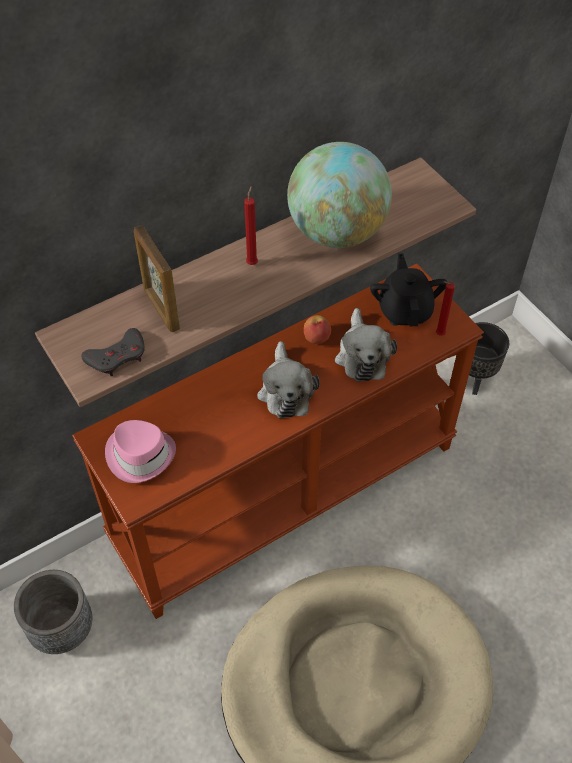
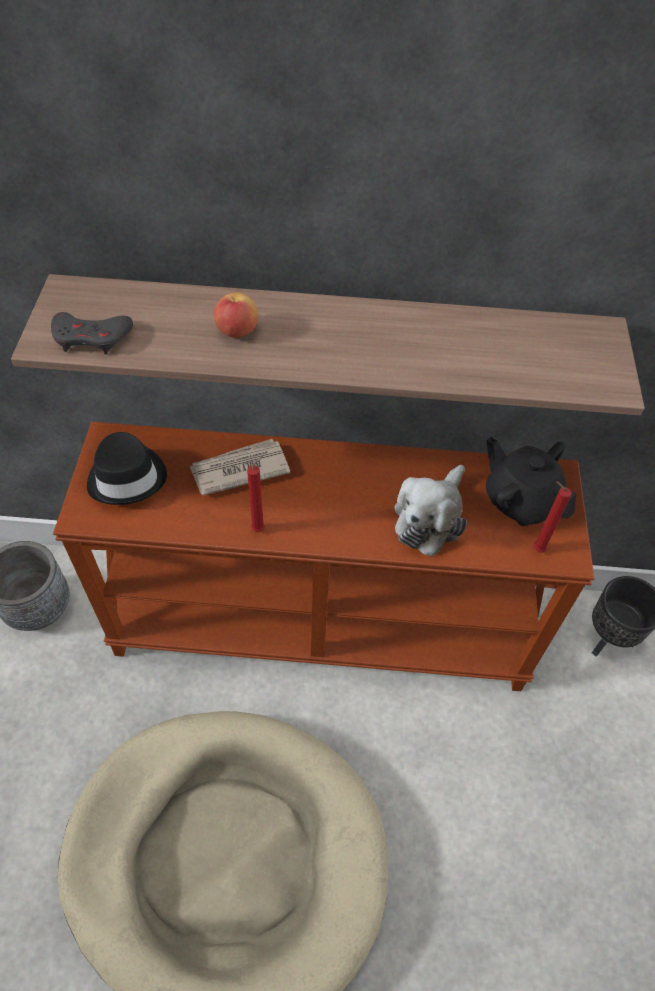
camera: 35 degrees right, 0 degrees up
(140, 454) = (128, 476): pink hat -> black hat
(161, 309) = (180, 318): picture frame -> none
(212, 401) = (239, 469): none -> newspaper
(252, 262) = (319, 324): red candle -> red candle (260, 528)
(285, 390) = (318, 503): plush toy -> none
(316, 338) = (398, 472): apple -> apple (237, 331)
(337, 232) = (444, 343): globe -> none
(405, 310) = (520, 501): black teapot -> black teapot turned 75 degrees counterclockwise

